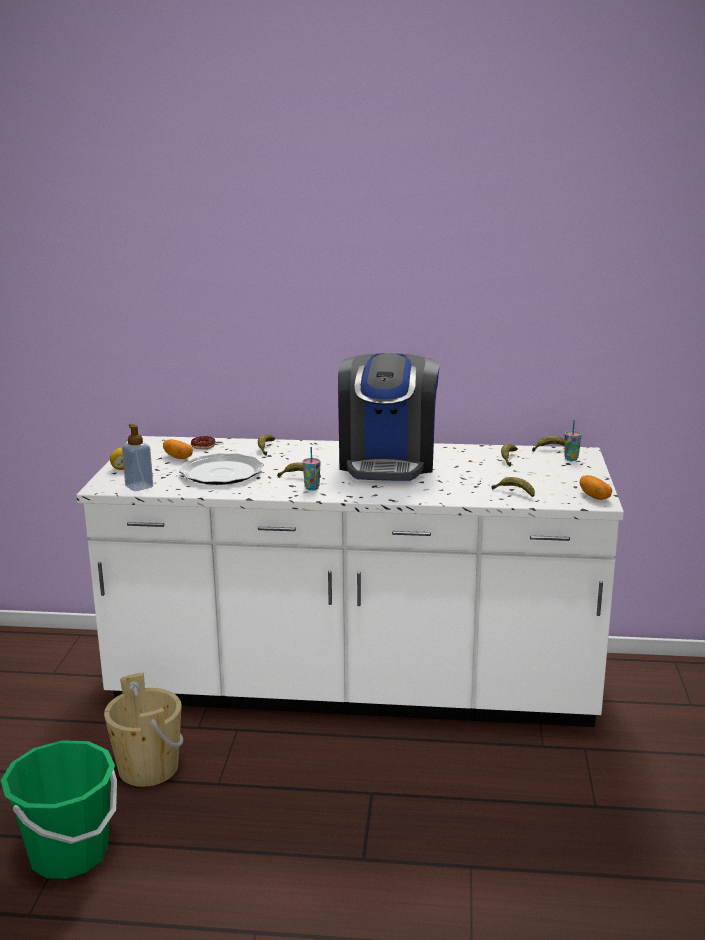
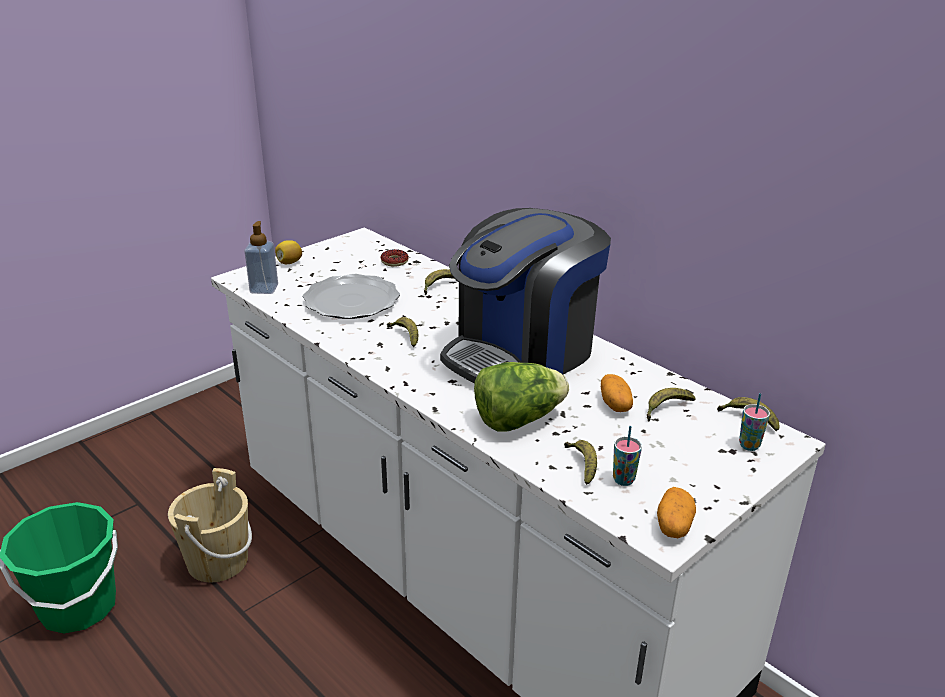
camera: 40 degrees right, 10 degrees up
(178, 457) = (352, 267): potato -> potato (615, 404)
(312, 488) = (390, 356): cup -> cup (623, 480)
(446, 488) = (518, 420): none -> lettuce

